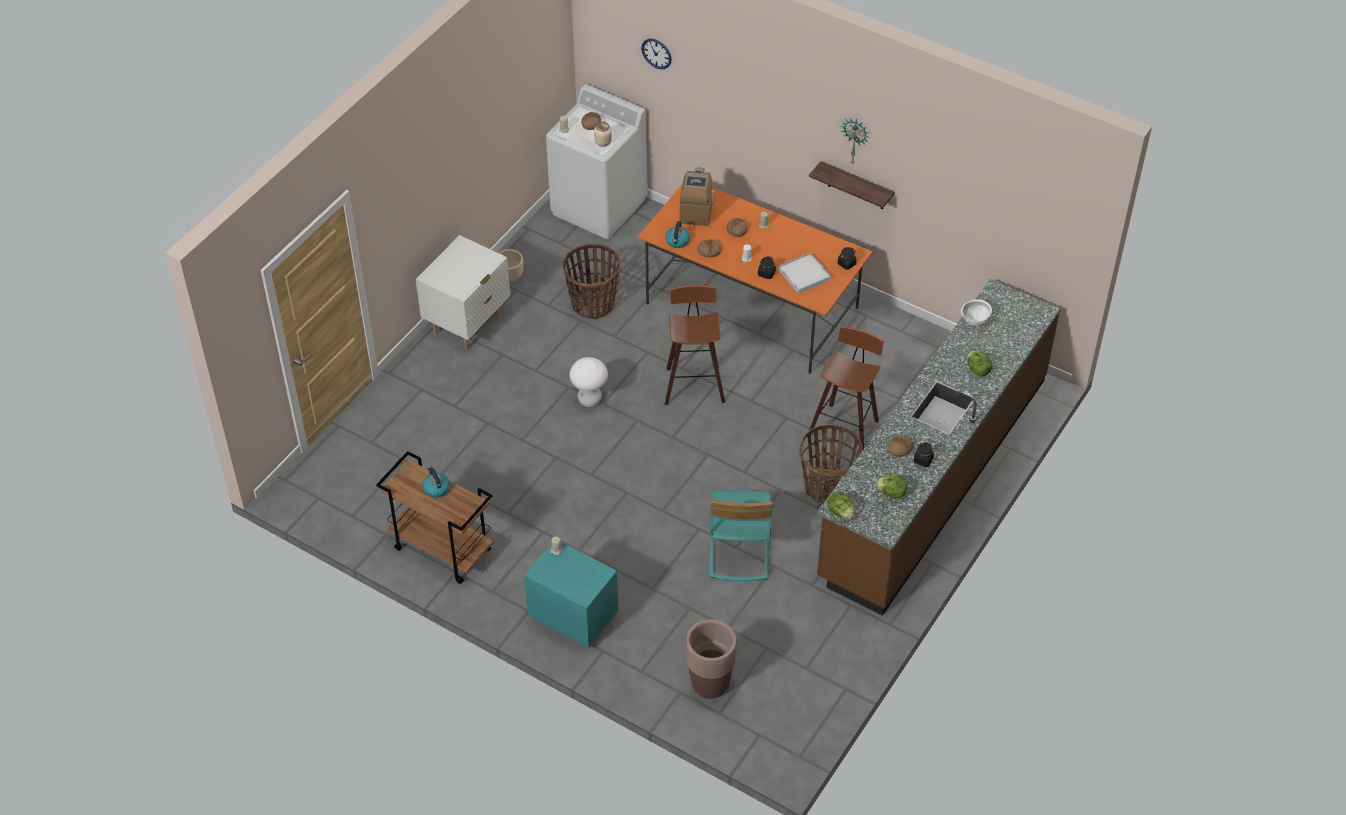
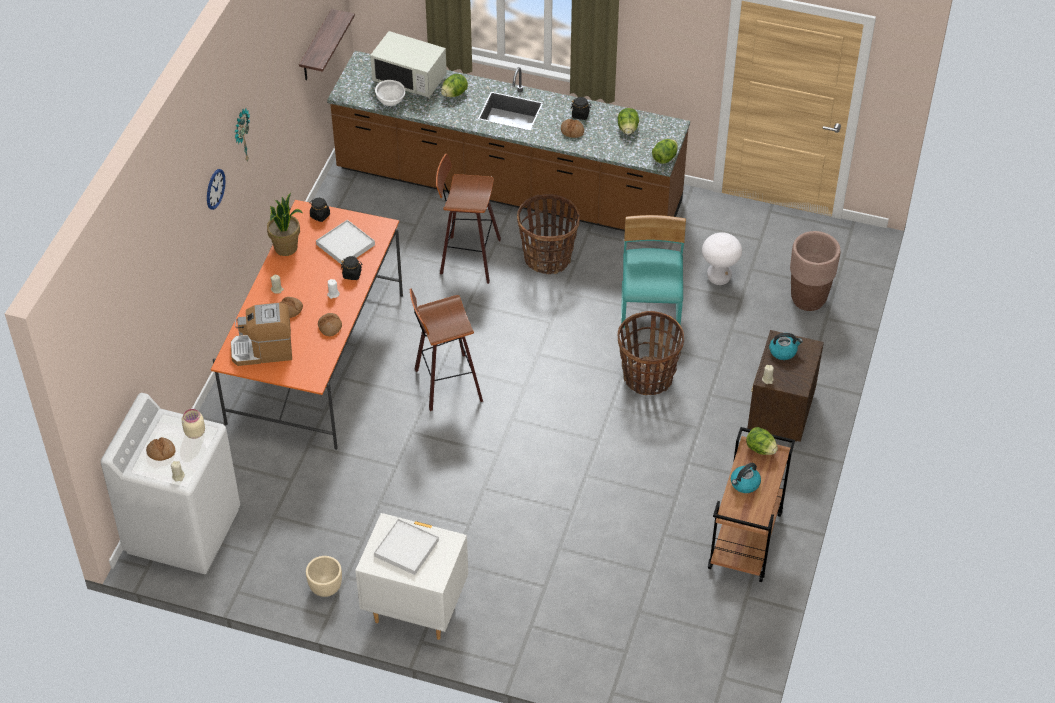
camera: 105 degrees left, 0 degrees up
(466, 265) = (406, 548): none -> white tray
(468, 510) = (760, 449): none -> lettuce
(573, 616) = (779, 413): turquoise nightstand -> brown nightstand
(589, 400) = (496, 466): white stool -> white stool (719, 278)
(593, 303) = (349, 497): basket -> basket (648, 378)
(656, 53) = (128, 318): wall clock -> wall clock (215, 189)
(677, 241) = (321, 356): kettle -> kettle (783, 351)
(738, 551) = (651, 307): turquoise chair -> turquoise chair turned 75 degrees counterclockwise
(812, 237) = (286, 248): none -> potted plant
(856, 186) = (250, 180): shelf -> shelf (316, 47)
(1007, 341) = (410, 79): none -> white microwave

